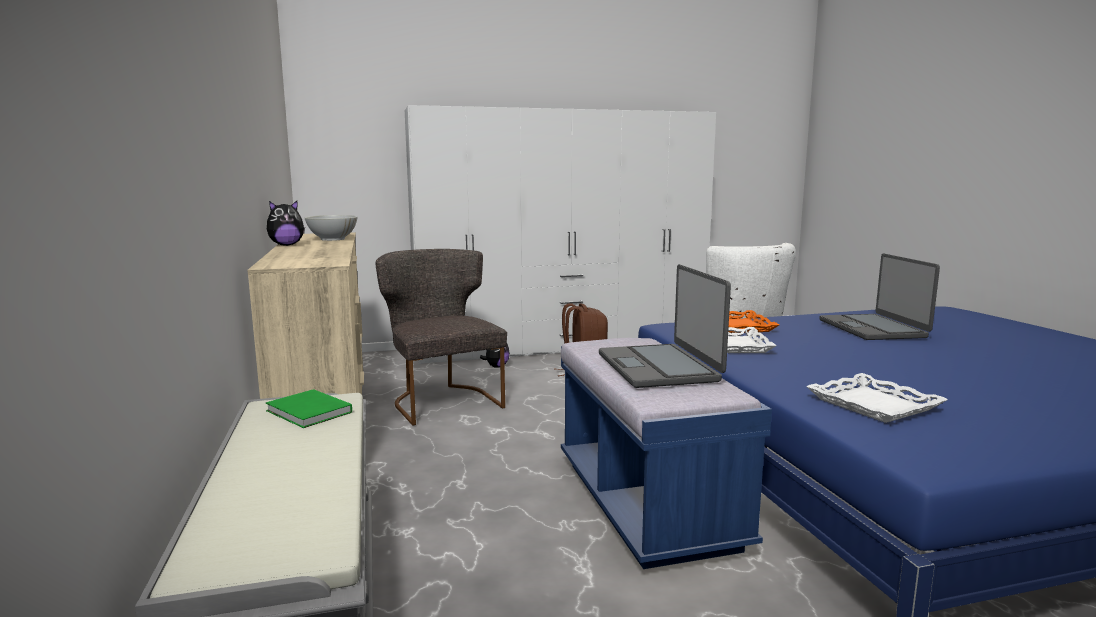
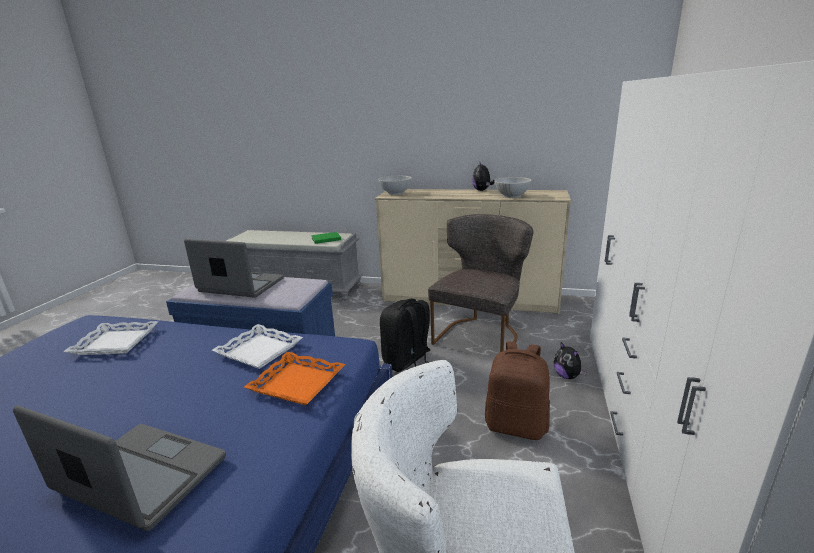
camera: 120 degrees right, 10 degrees up
(303, 263) = (395, 193): none -> white bowl
(442, 401) = (480, 335): grey chair -> grey chair turned 60 degrees counterclockwise
(537, 421) = (407, 362): none -> black backpack

